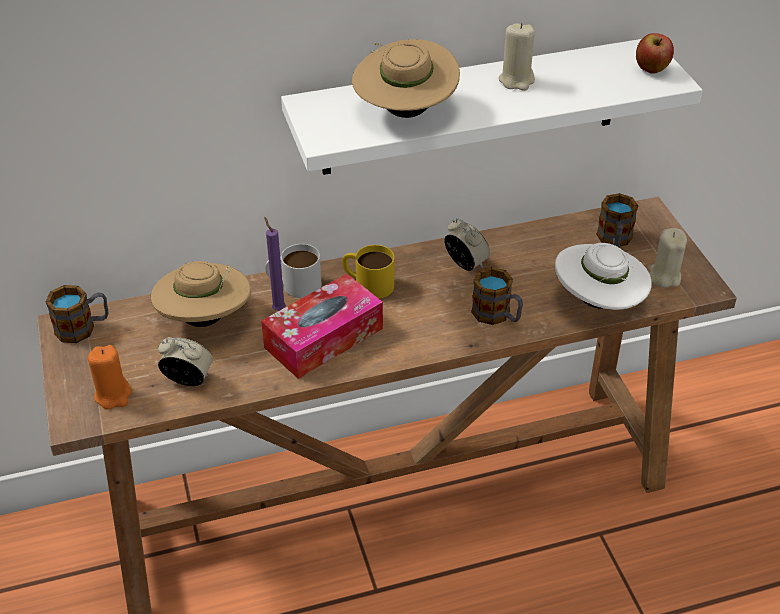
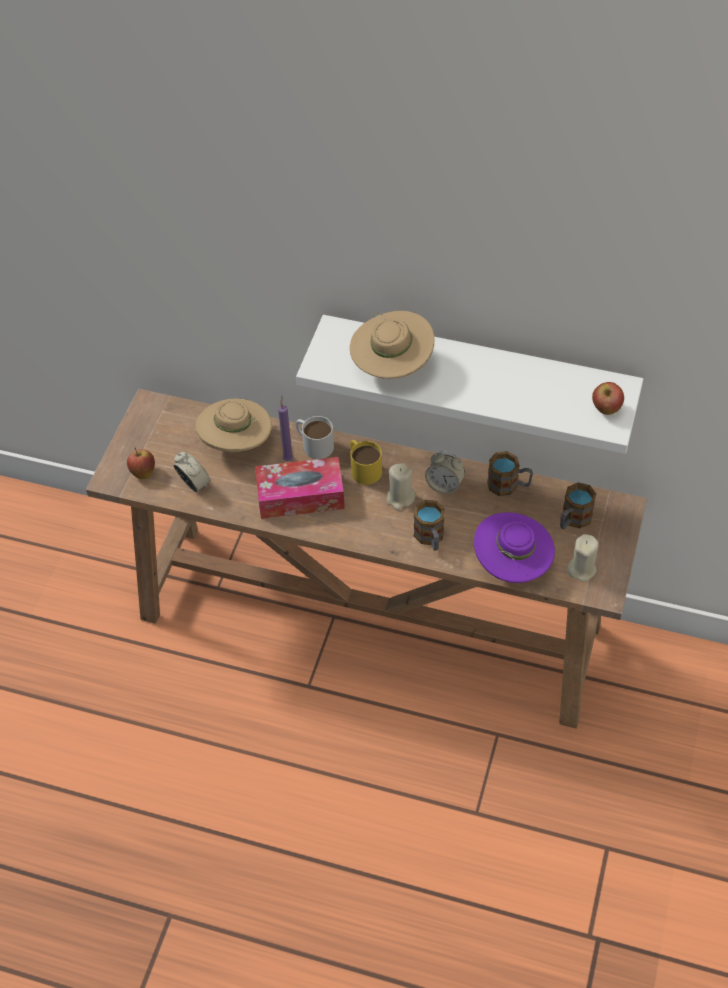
camera: 35 degrees right, 10 degrees up
(83, 328) = (158, 412): mug -> mug (509, 485)
(113, 395) = (143, 472): orange candle -> apple
(466, 264) = (444, 485): alarm clock -> alarm clock turned 120 degrees clockwise
(516, 80) = (495, 374): beige candle -> beige candle (400, 498)
(598, 302) = (512, 564): white hat -> purple hat

